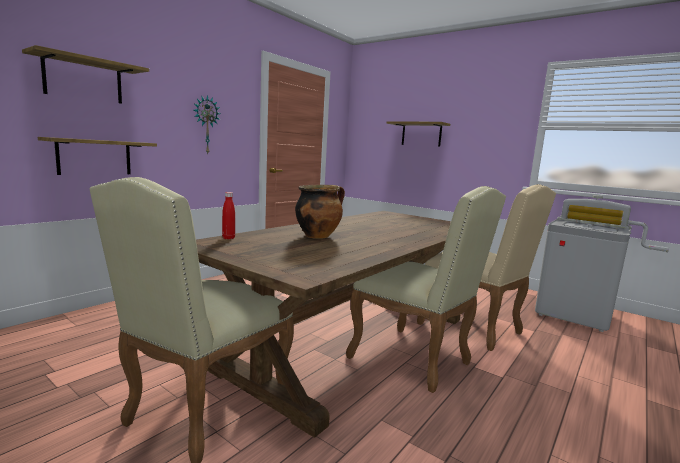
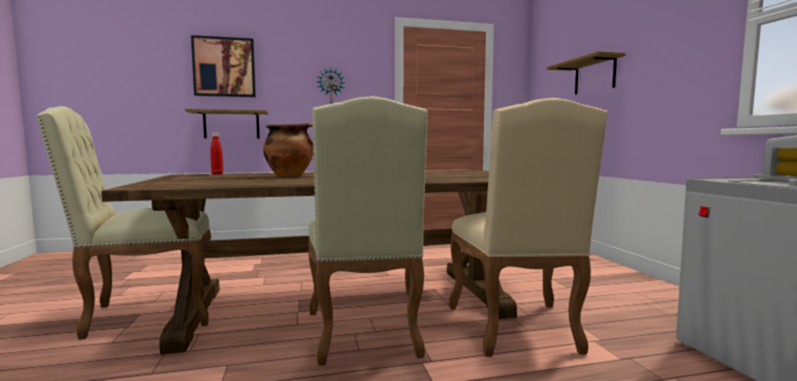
camera: 40 degrees right, 5 degrees down
(83, 80) = (224, 67): shelf -> picture

